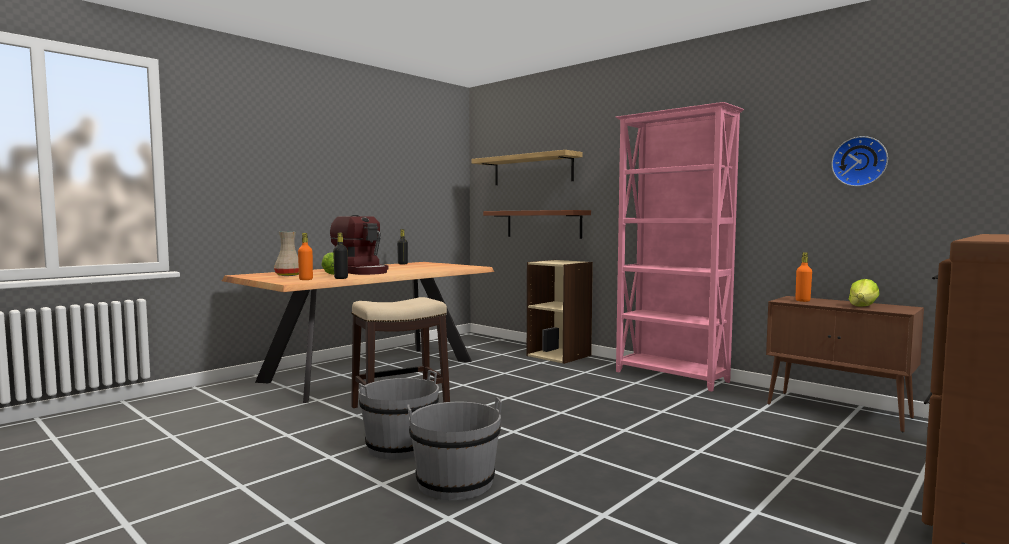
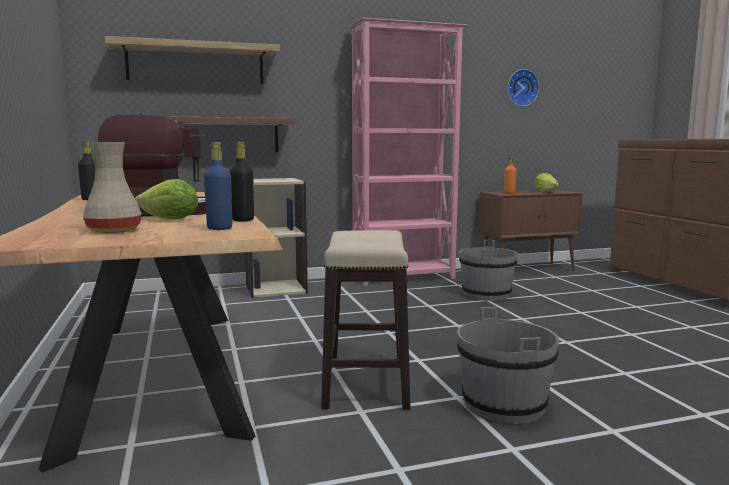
camera: 60 degrees left, 5 degrees up
(306, 279) = (219, 228): orange bottle -> blue bottle
(455, 482) = (620, 397): grey bucket -> grey bucket (486, 294)

